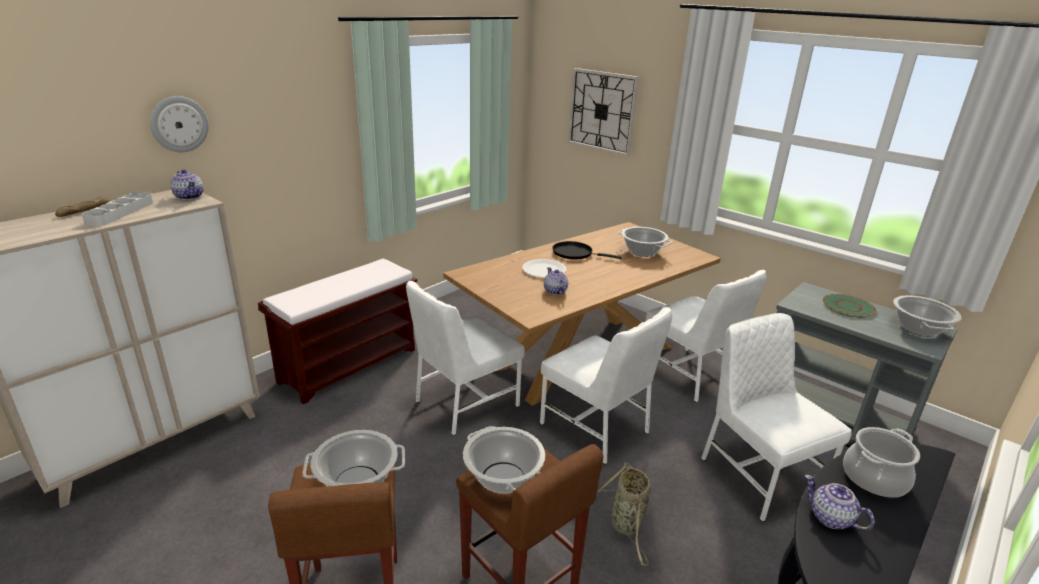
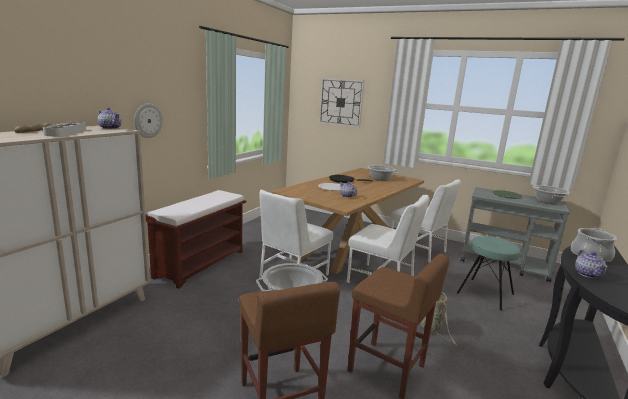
camera: 15 degrees left, 10 degrees down
(179, 124) = (98, 80): wall clock -> wall clock (148, 120)
(502, 478) = (384, 285): cooking pot -> none
(758, 475) = (485, 294): white chair -> turquoise stool
(831, 518) = (588, 274): teapot -> teapot turned 120 degrees counterclockwise

